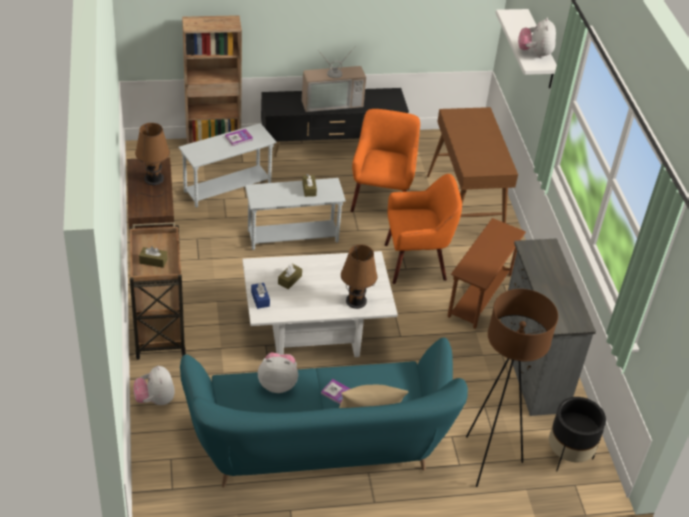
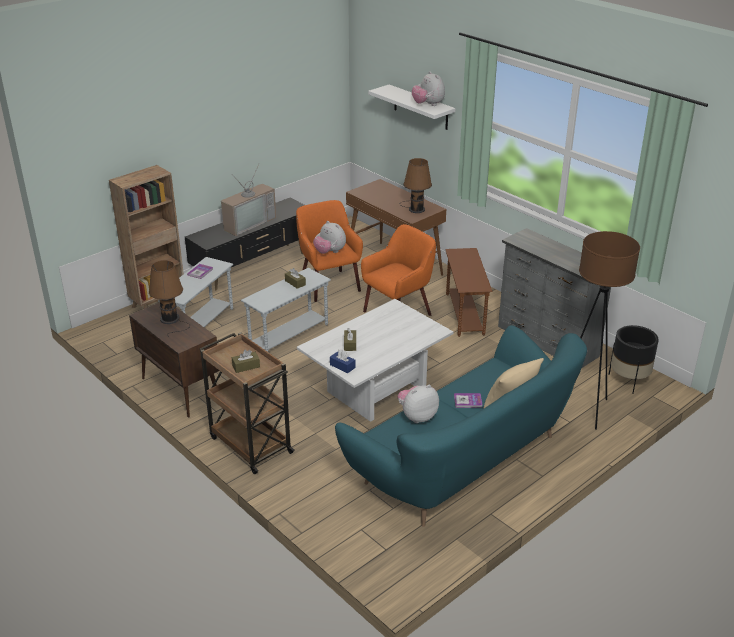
camera: 30 degrees left, 10 degrees down
(155, 400) = (302, 495): plush toy -> plush toy (330, 252)
(356, 299) = (413, 335): brown table lamp -> brown table lamp (415, 209)

